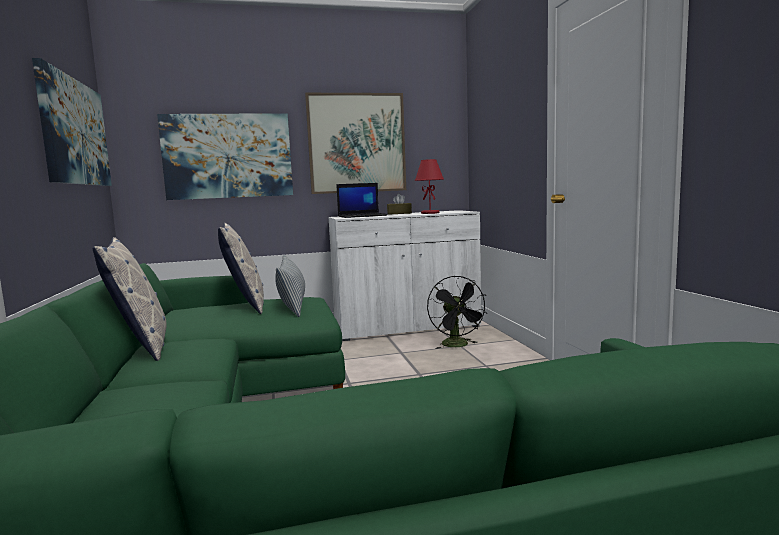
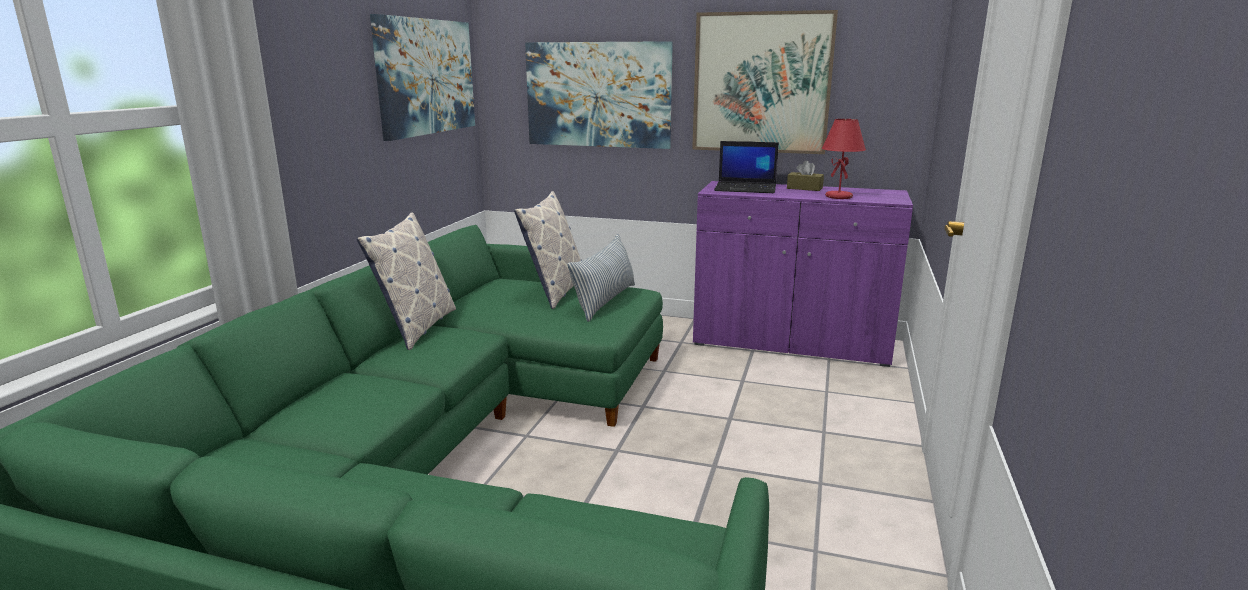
camera: 30 degrees right, 10 degrees up
(406, 327) = (791, 343): white cabinet -> purple cabinet
(458, 345) = (823, 390): black fan -> none

